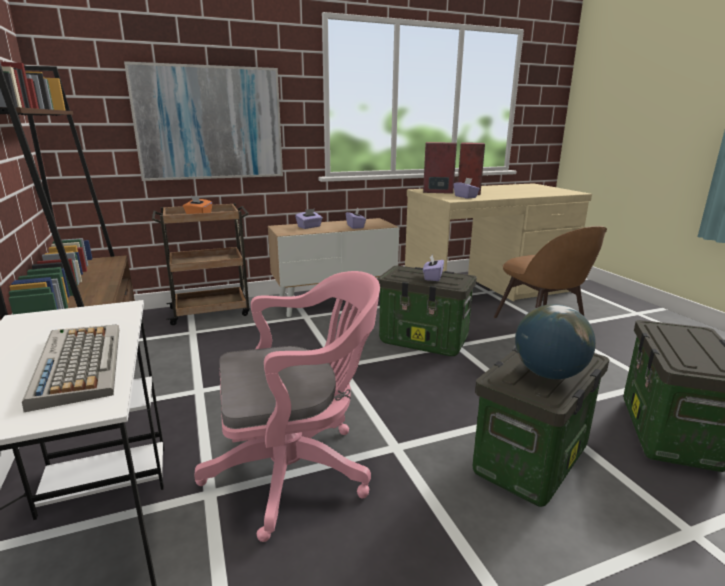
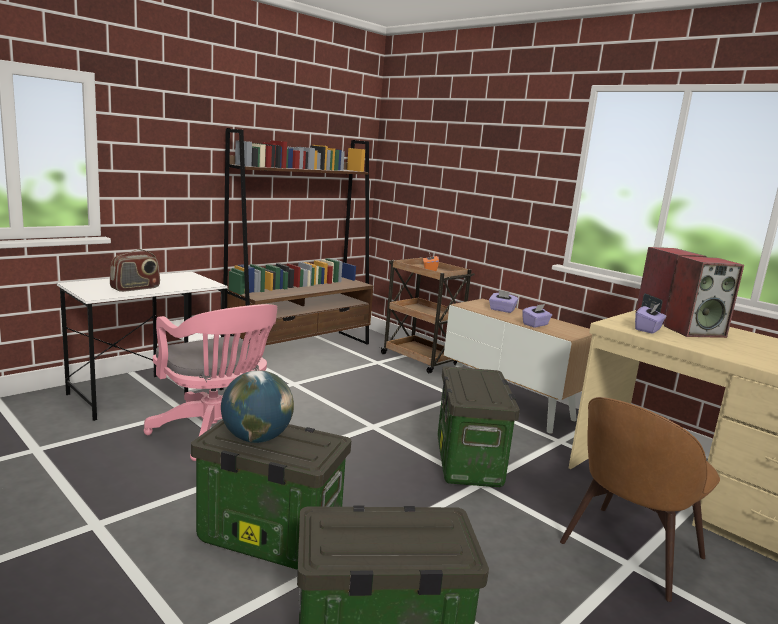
camera: 65 degrees right, 5 degrees down
(78, 364) = (135, 288): keyboard -> radio
(209, 123) = (470, 192): picture -> none
(432, 277) = (474, 387): purple tissue box -> none

